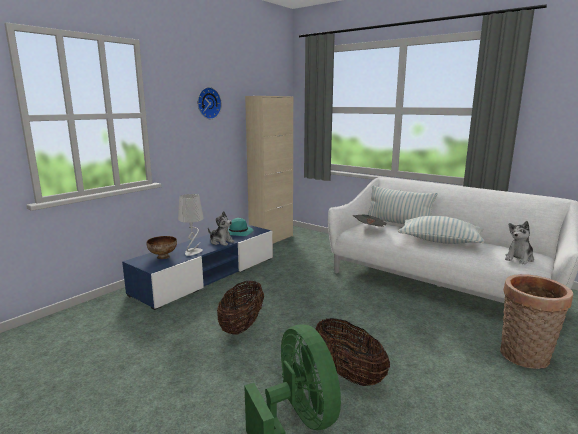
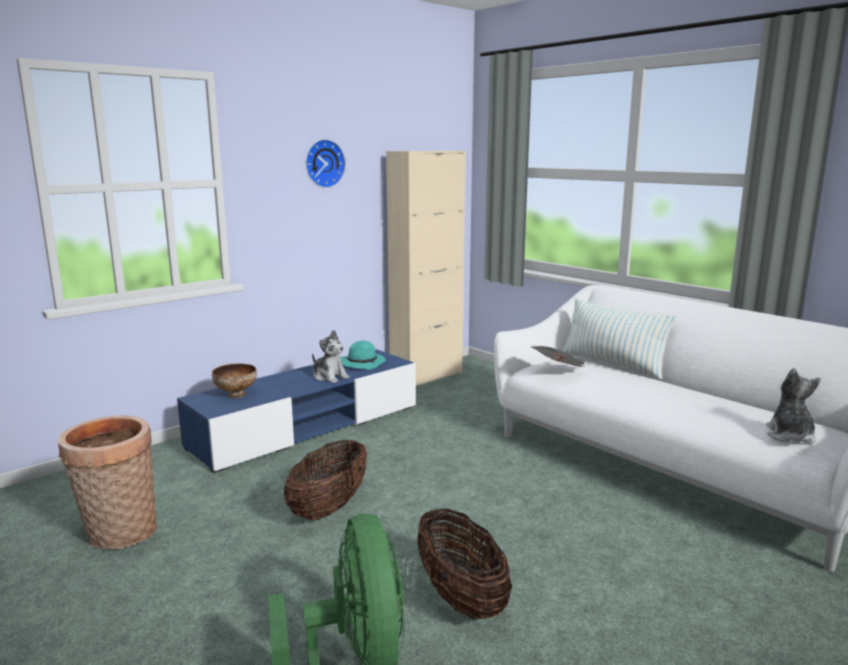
camera: 10 degrees right, 0 degrees up
(193, 252) = (281, 391): grey table lamp -> none
(440, 241) = (666, 397): pillow -> none
(519, 258) = (790, 436): plush toy -> plush toy turned 135 degrees clockwise
(525, 358) = (768, 605): basket -> basket (119, 535)

